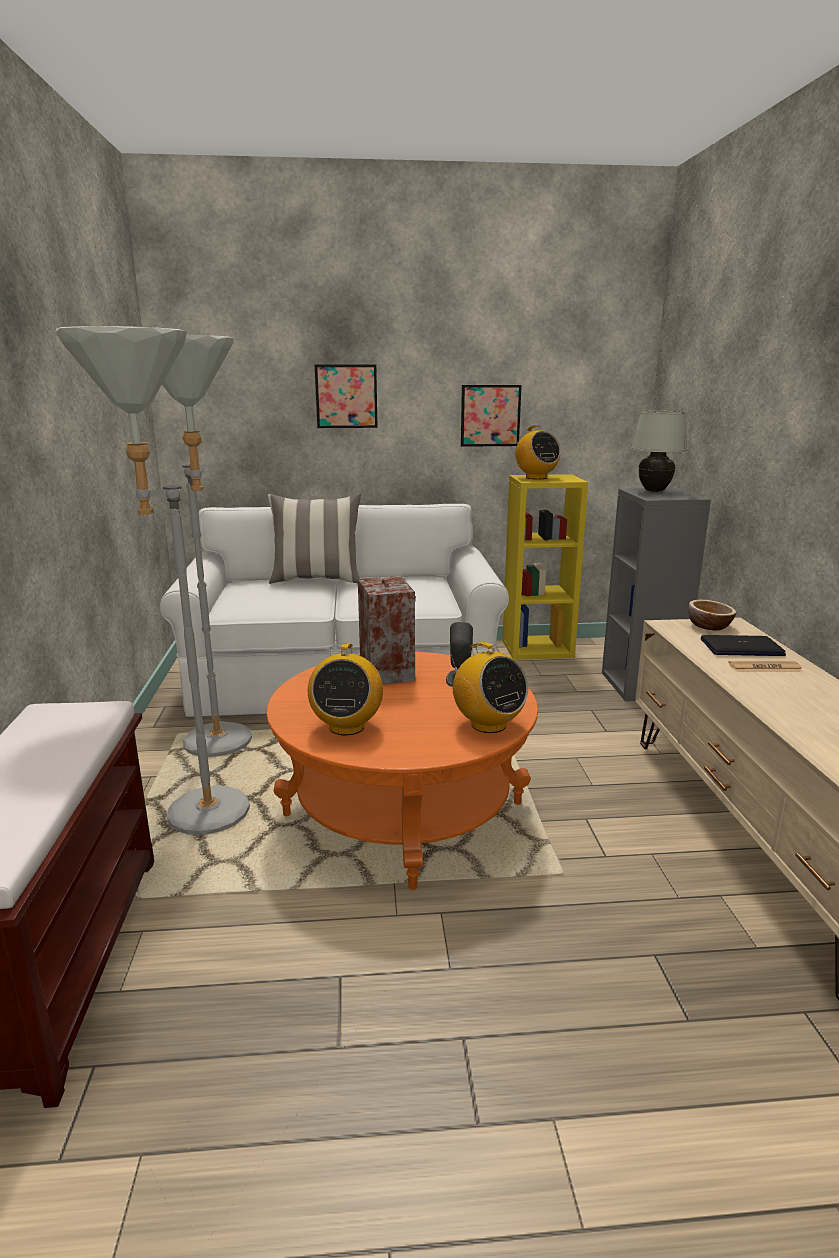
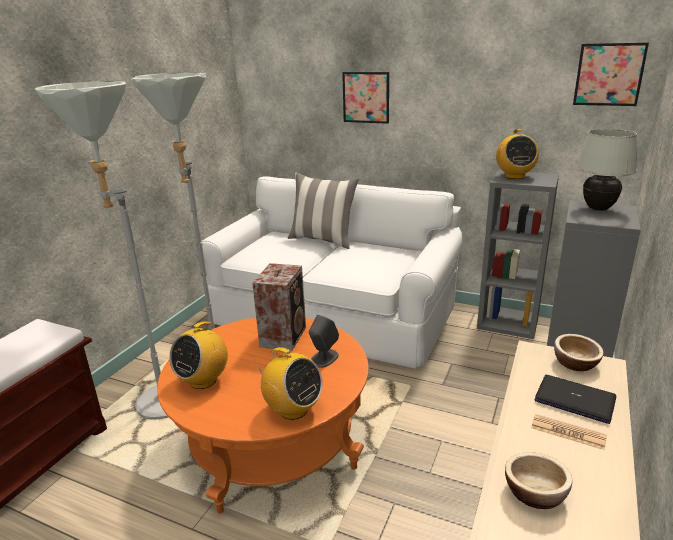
camera: 30 degrees right, 5 degrees up
(488, 724) = (293, 410): radio -> radio turned 45 degrees counterclockwise
(490, 415) = (484, 117): picture -> picture (609, 74)
(538, 648) = (508, 322): yellow bookcase -> grey bookcase
(795, 707) = (535, 493): none -> bowl

